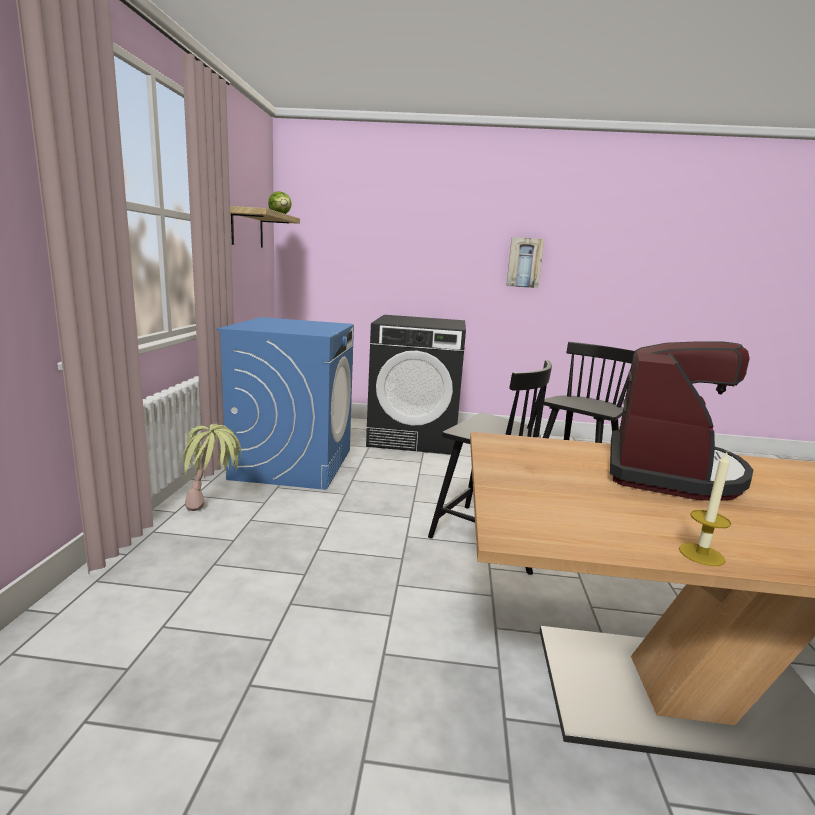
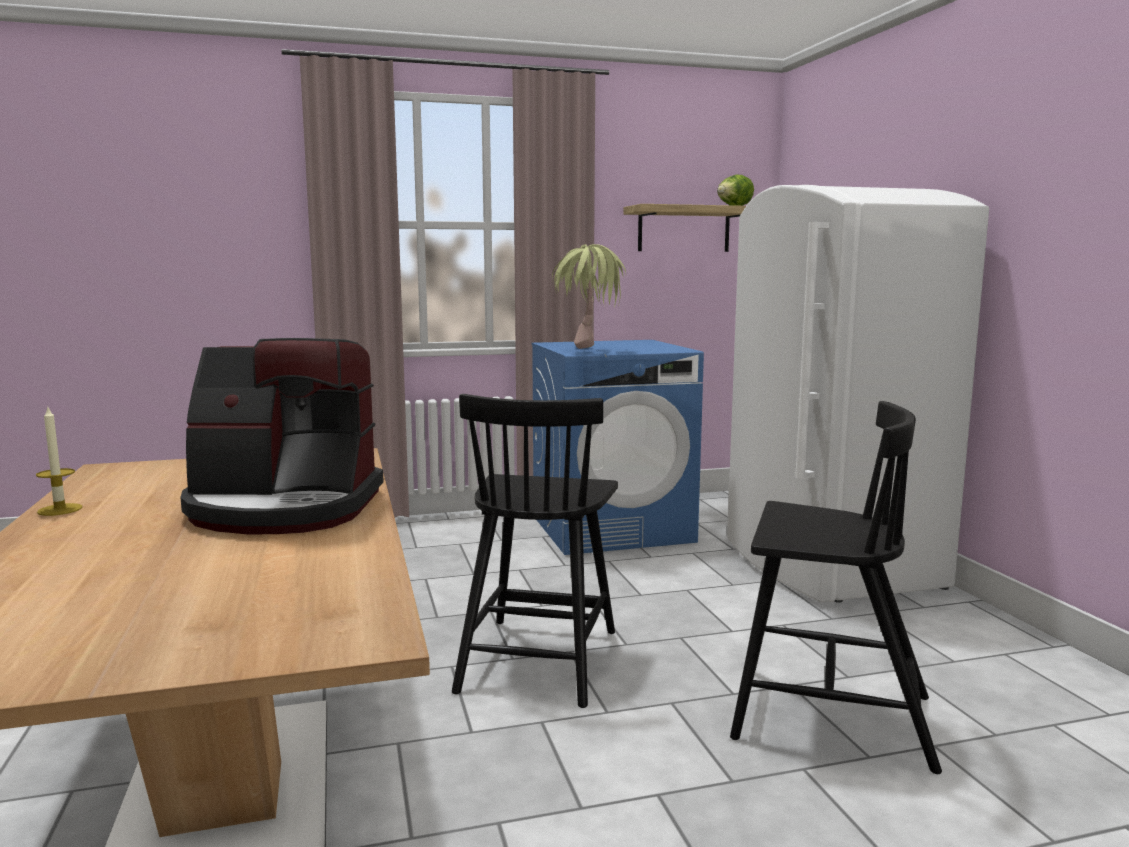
camera: 70 degrees right, 5 degrees down
(214, 512) = (461, 529): potted plant -> potted plant (587, 351)
(414, 437) = (828, 565): black washing machine -> white fridge
(524, 263) = (1073, 240): picture -> none

